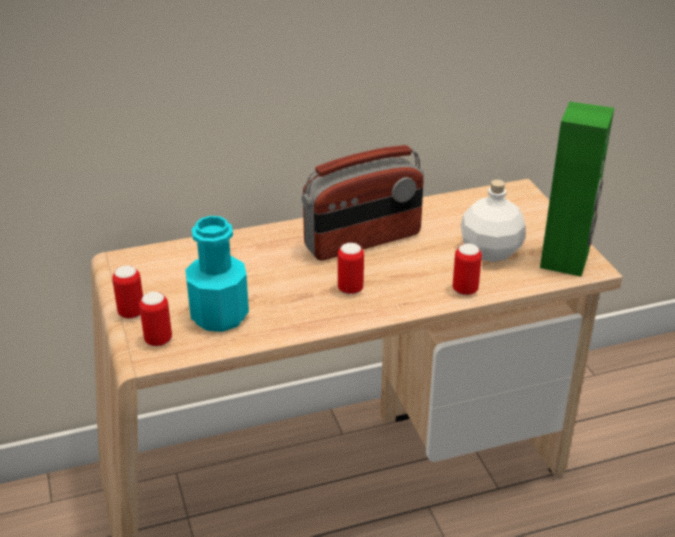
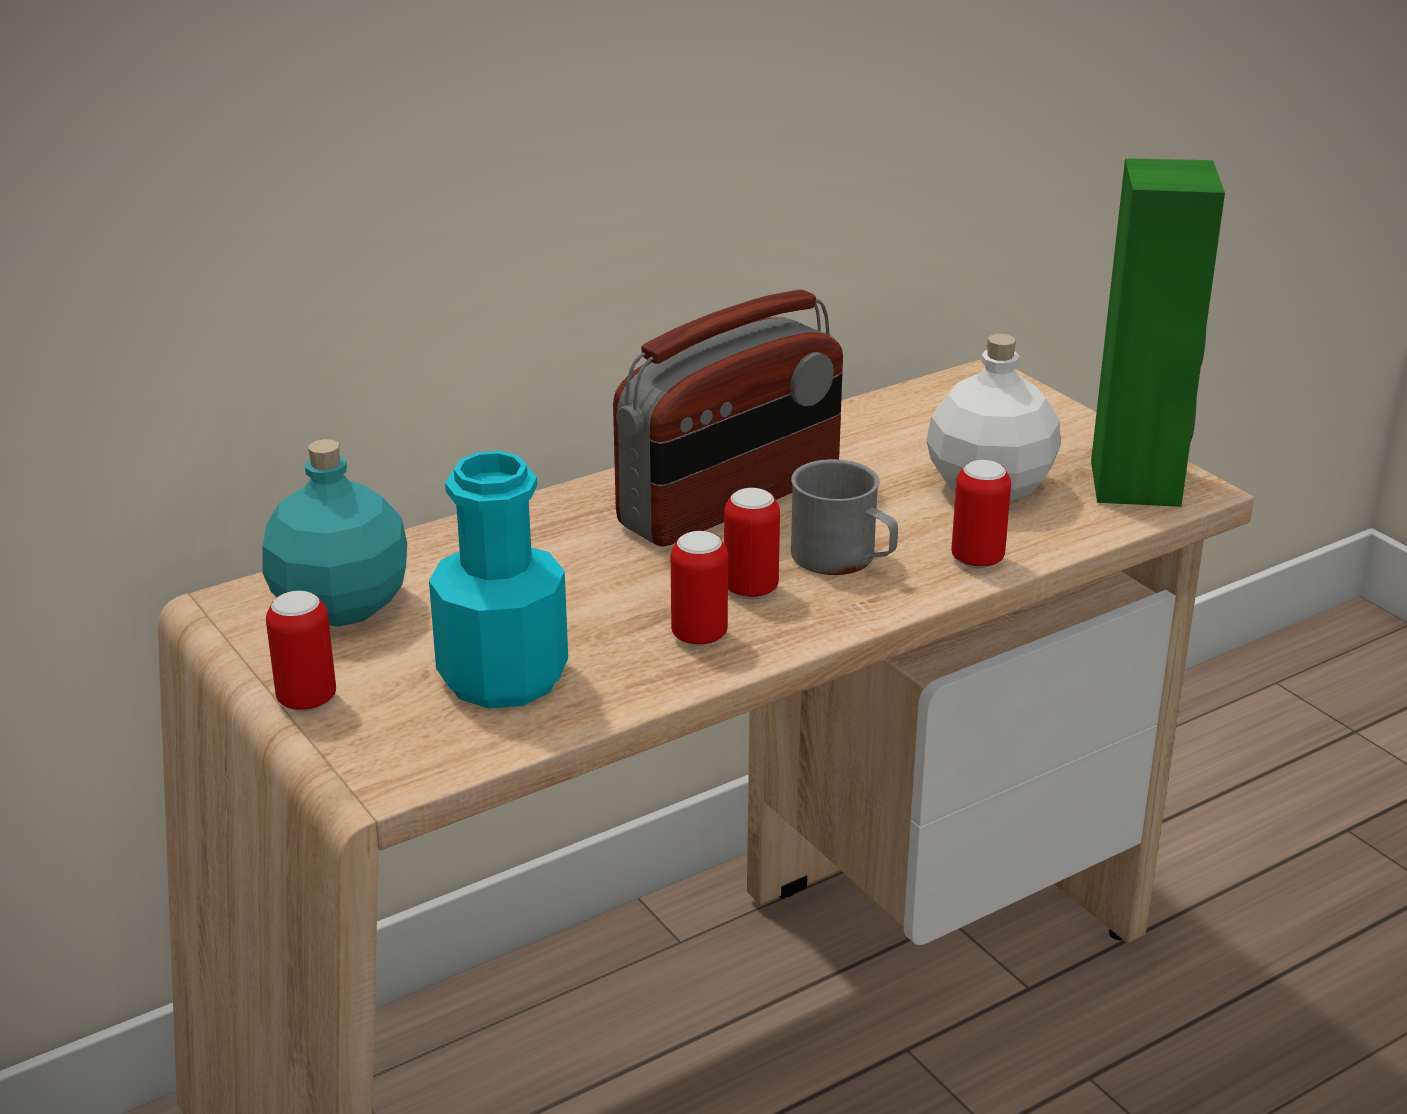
camera: 15 degrees left, 5 degrees down
(158, 340) = (393, 742): can -> can (699, 636)
(165, 269) = (340, 606): none -> turquoise bottle
(401, 280) = (844, 560): none -> grey mug

